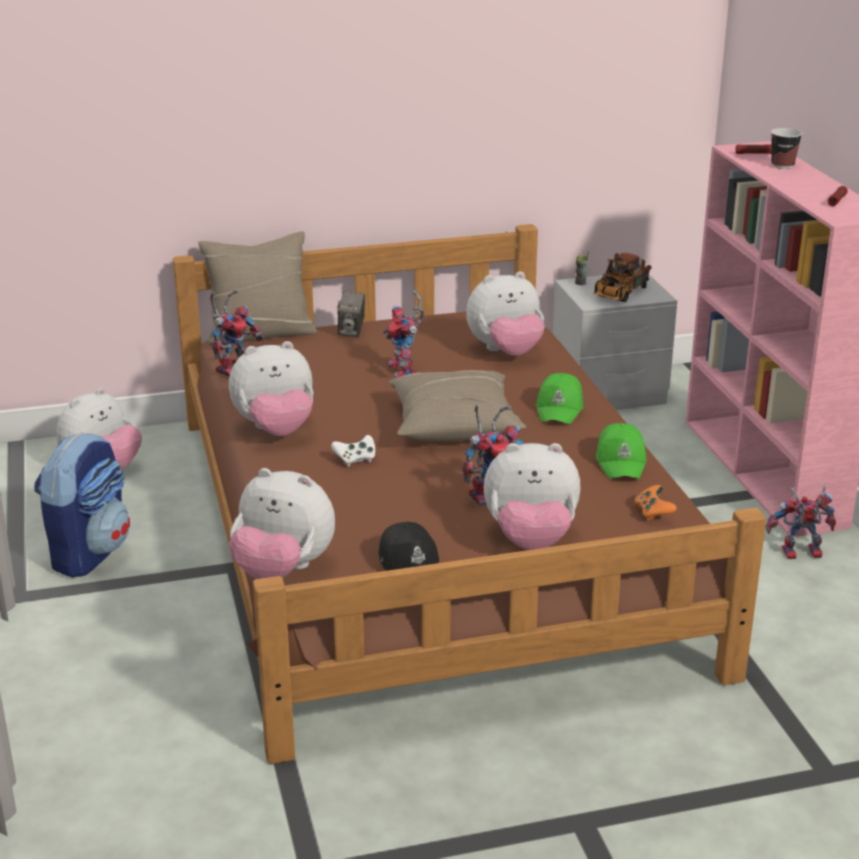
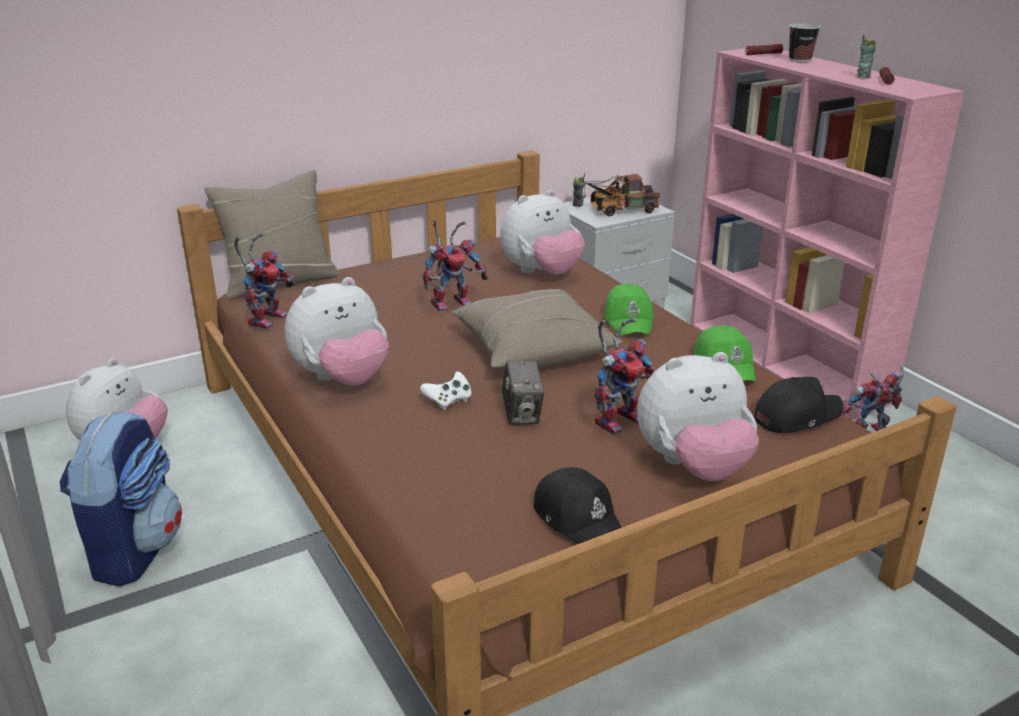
camera: 15 degrees left, 0 degrees up
(283, 570) = (428, 552): plush toy -> none
(351, 331) = (375, 270): camera -> camera (522, 415)
(405, 371) = (453, 302): toy robot -> toy robot turned 90 degrees counterclockwise
(619, 294) = (619, 210): toy truck -> toy truck turned 60 degrees clockwise
(653, 513) = (796, 416): orange game controller -> black cap
(819, 194) = (862, 77): none -> cup

